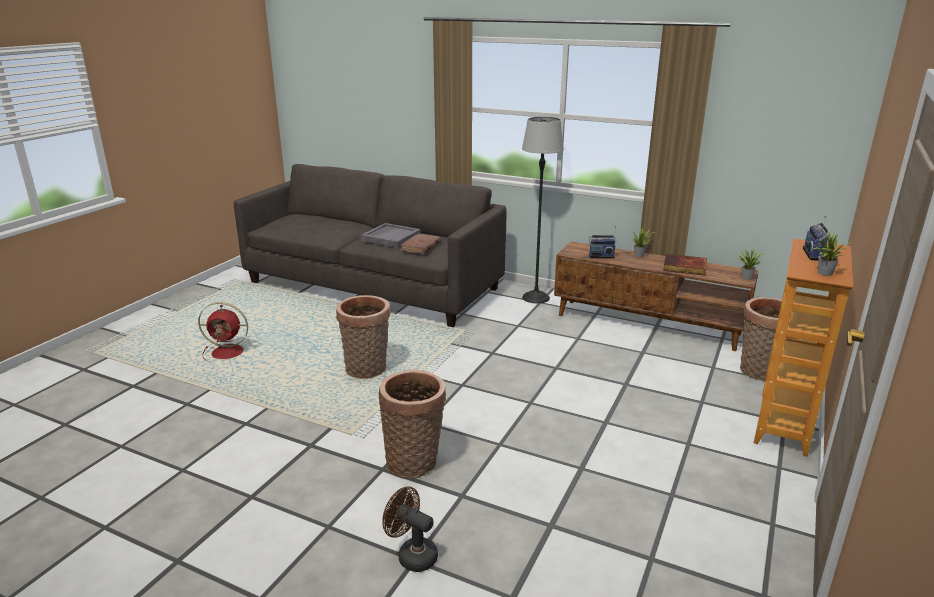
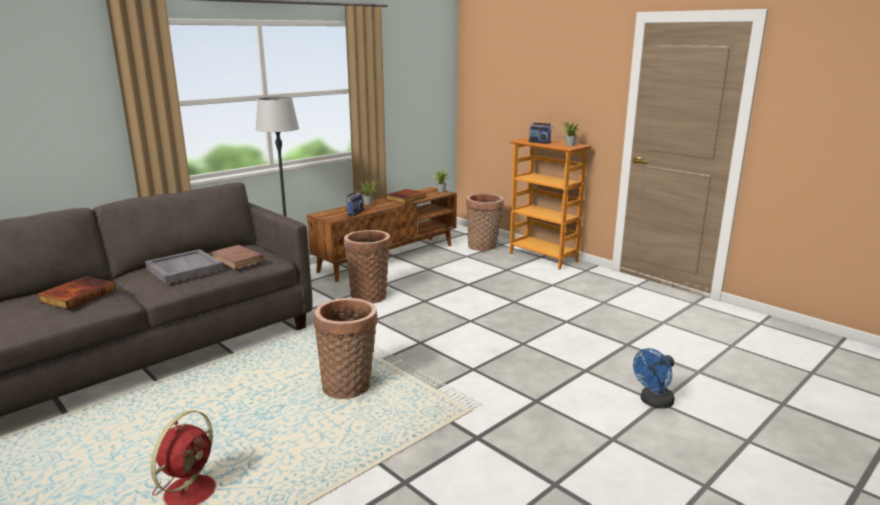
camera: 70 degrees left, 5 degrees down
(327, 226) = (77, 295): none -> book
(412, 555) = (653, 402): brown fan -> blue fan
(415, 462) = (532, 383): basket -> basket (369, 295)

